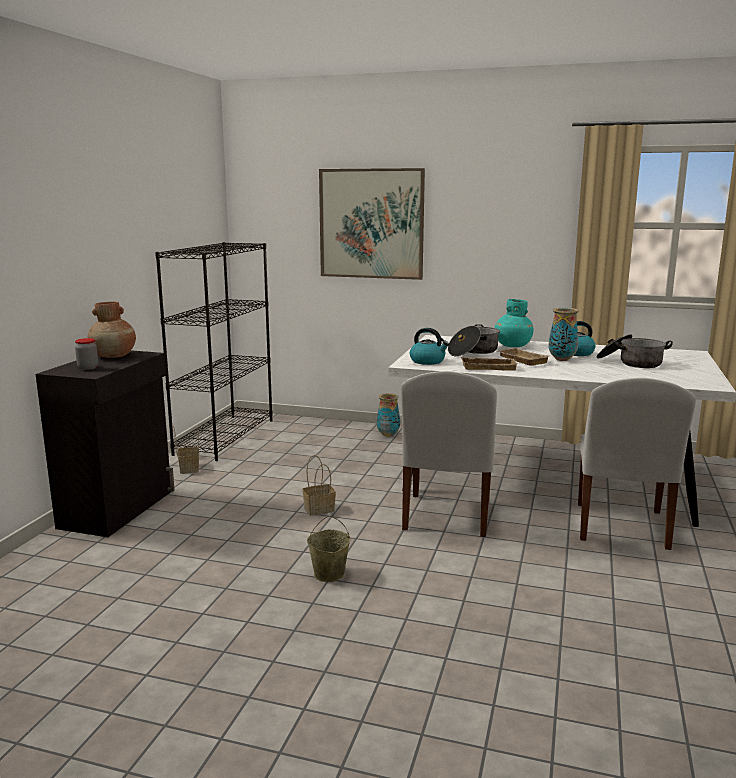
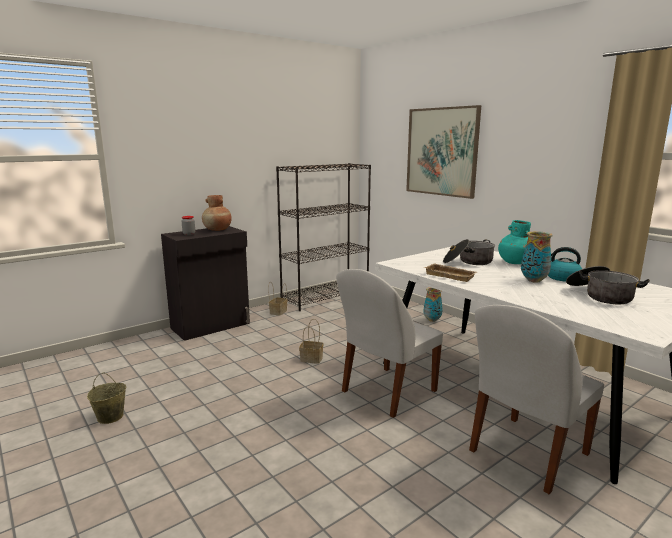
camera: 35 degrees right, 0 degrees up
(329, 574) = (254, 404): beige bucket -> beige bucket (110, 417)
(428, 361) = (413, 263): kettle -> none
(520, 360) = (493, 275): beige tray -> none

